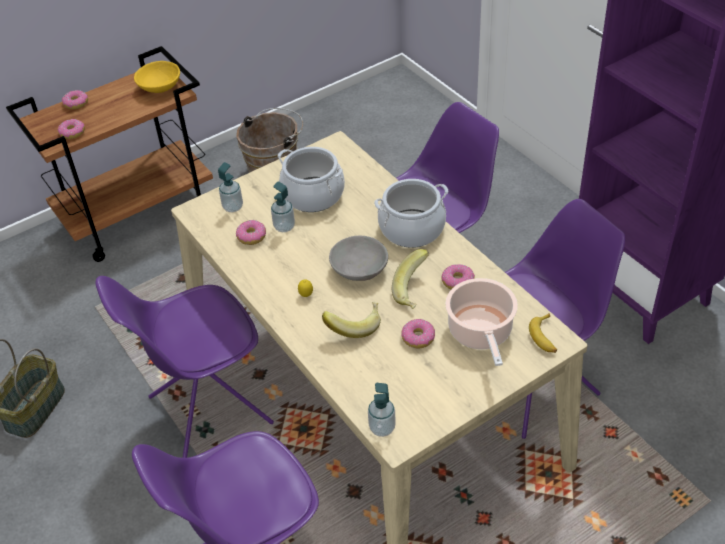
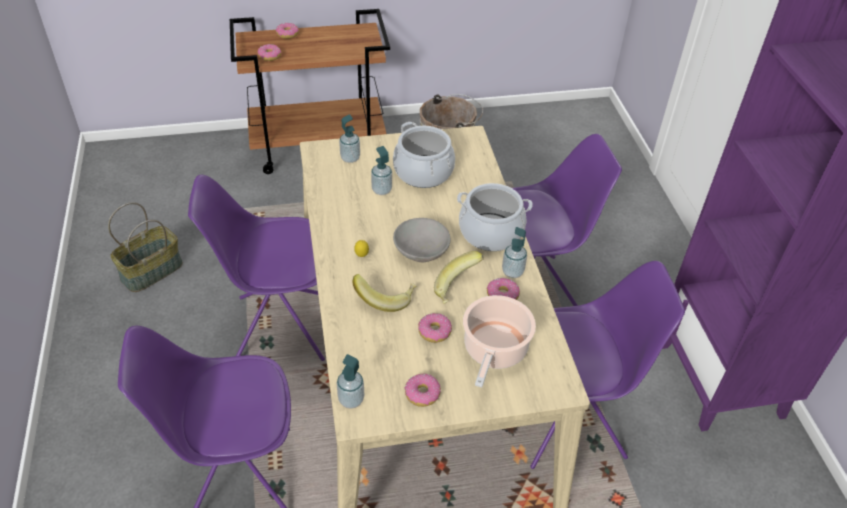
camera: 20 degrees right, 0 degrees up
(160, 87) = (361, 42): yellow bowl -> none
(252, 236) = (349, 188): donut -> donut (422, 394)
(453, 257) = (512, 272): none -> soap dispenser
(545, 337) = (552, 379): banana -> none

